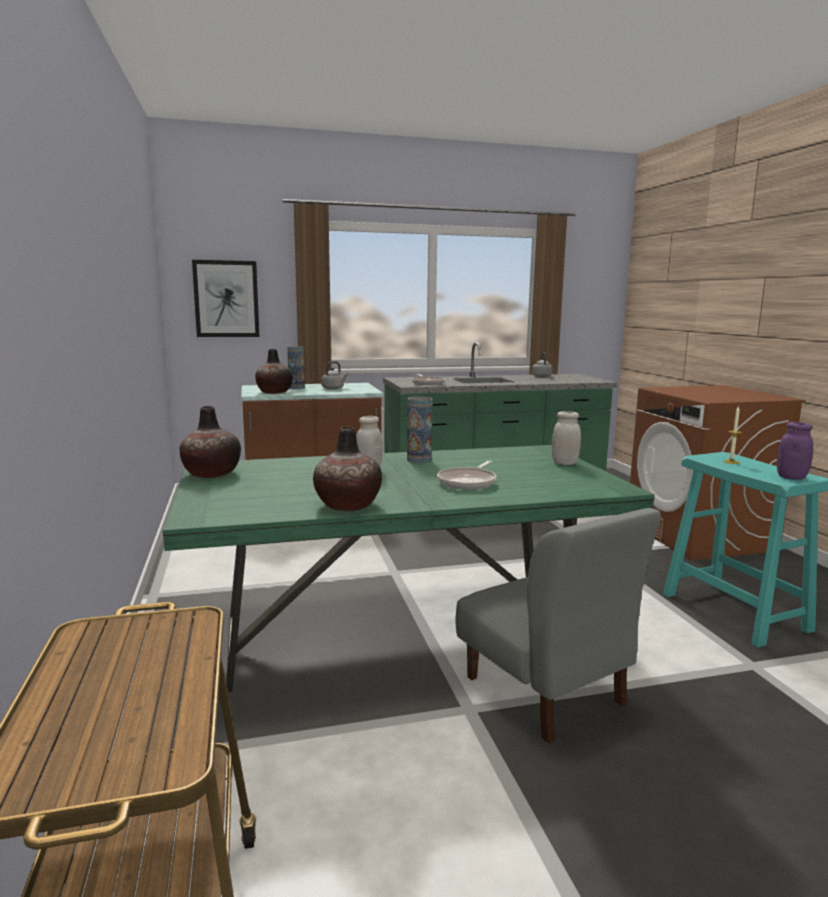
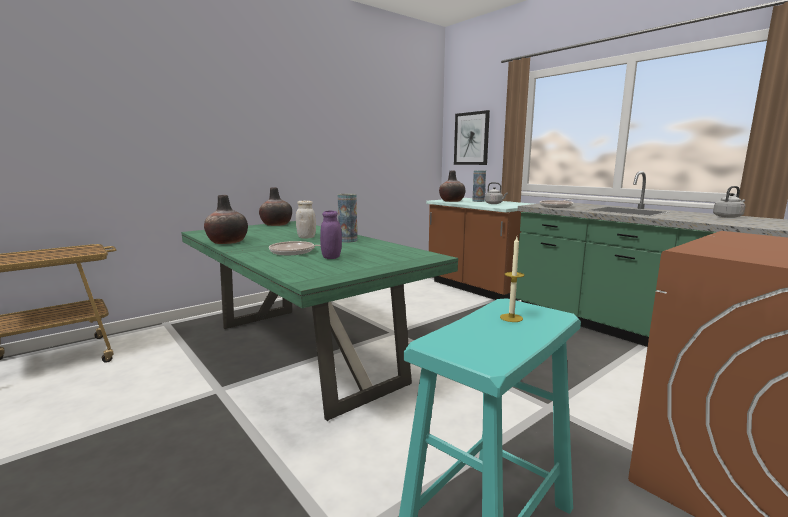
camera: 65 degrees right, 0 degrees up
(545, 691) = (247, 414): grey chair -> none
(564, 463) = (386, 264): white jar -> none
(791, 477) = (462, 348): purple jar -> purple jar (331, 257)

